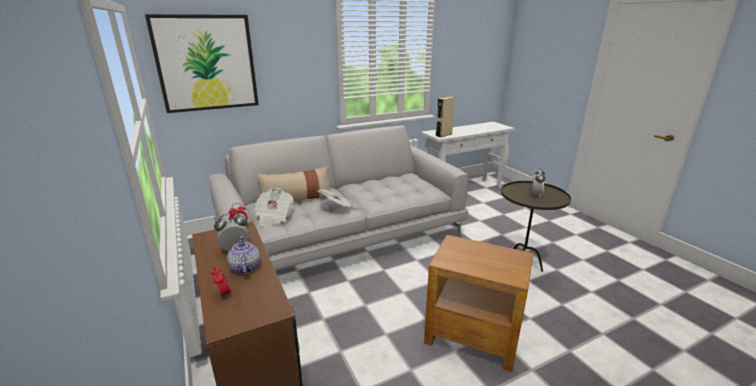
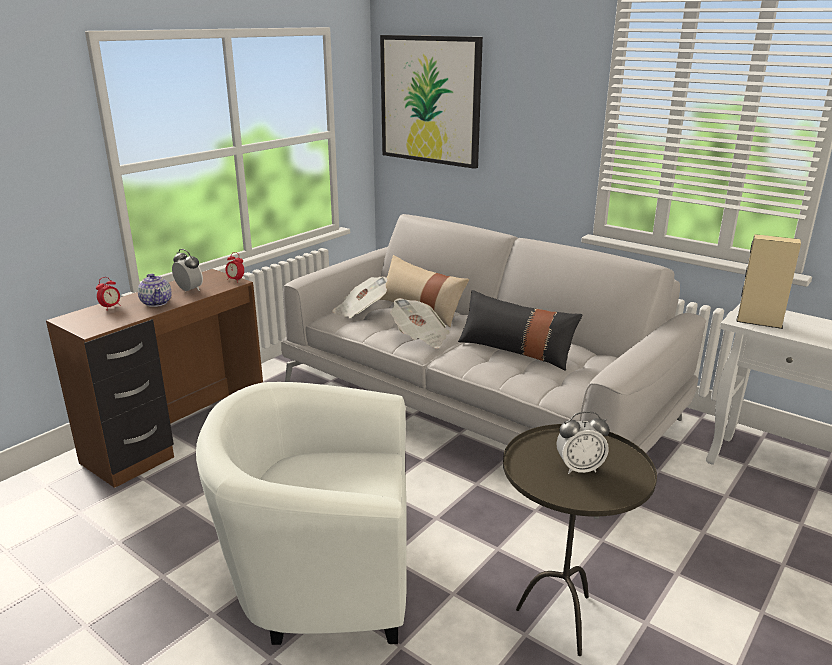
camera: 65 degrees right, 0 degrees up
(245, 268) = (156, 302): teapot -> teapot turned 105 degrees clockwise
(380, 190) = (516, 351): none -> black pillow
(472, 335) = (320, 578): brown side table -> white armchair

